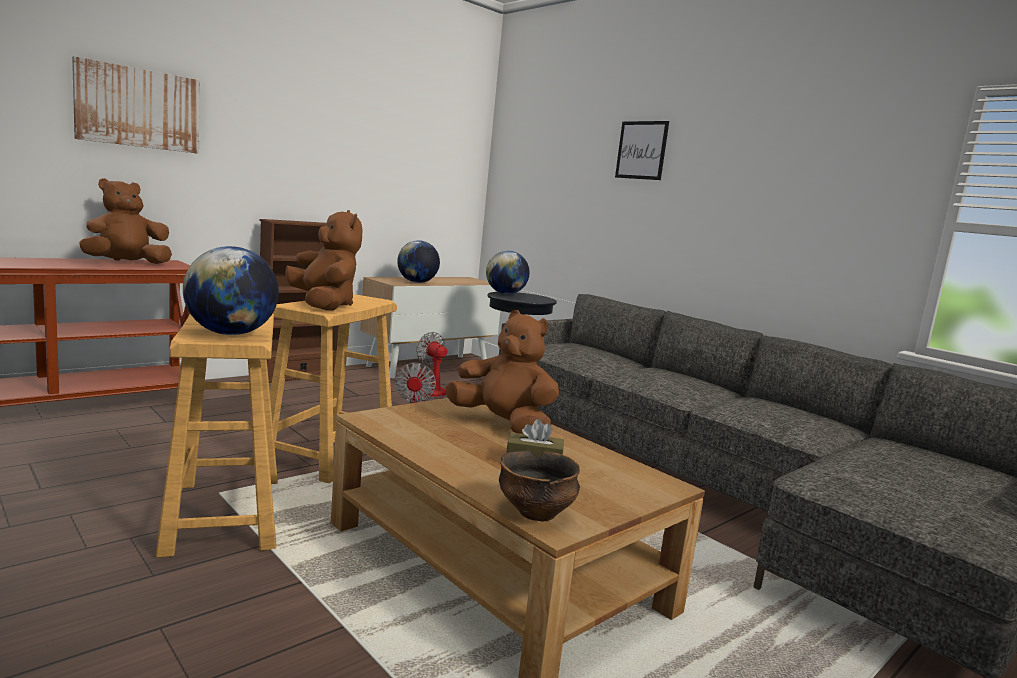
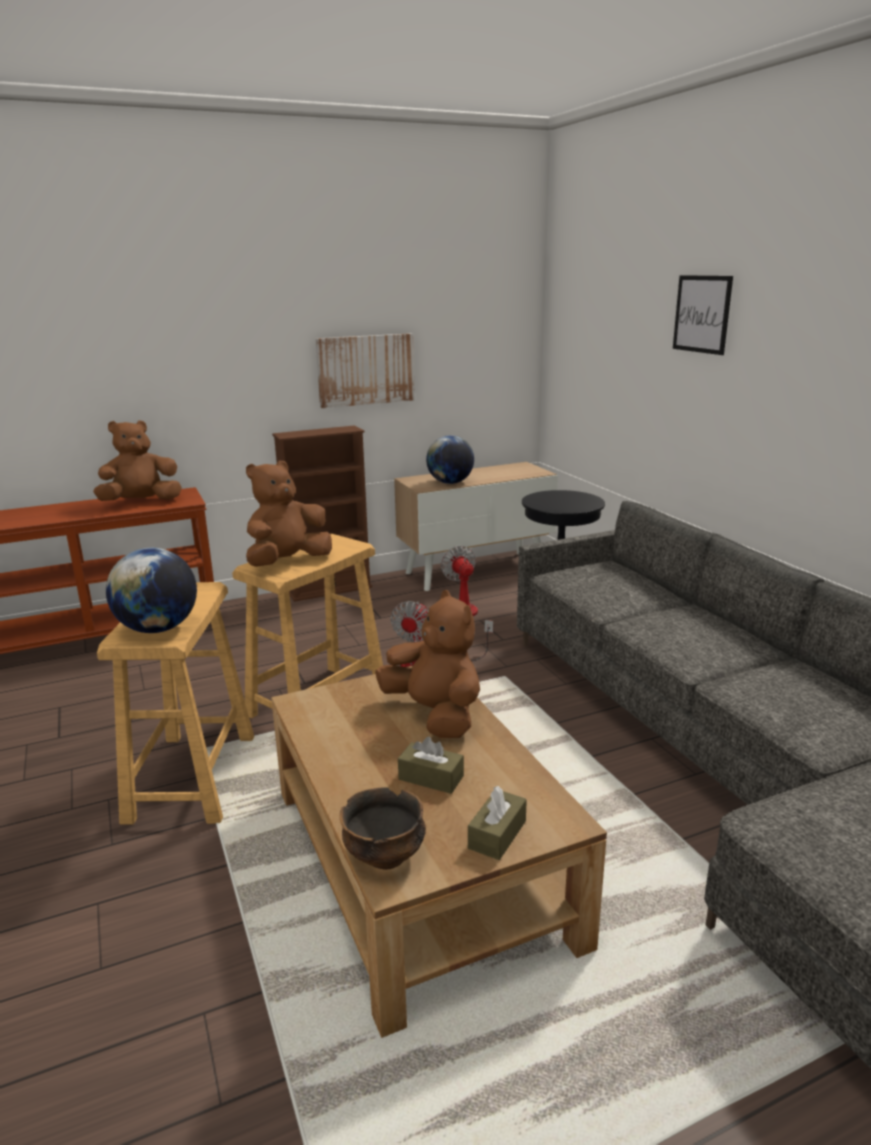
camera: 20 degrees right, 10 degrees up
(138, 108) = (138, 341): picture -> picture (365, 370)
(324, 305) = (288, 562): brown plush toy -> brown plush toy turned 120 degrees counterclockwise
(505, 294) = (545, 496): globe -> none
(620, 495) = (497, 834): none -> brown tissue box

